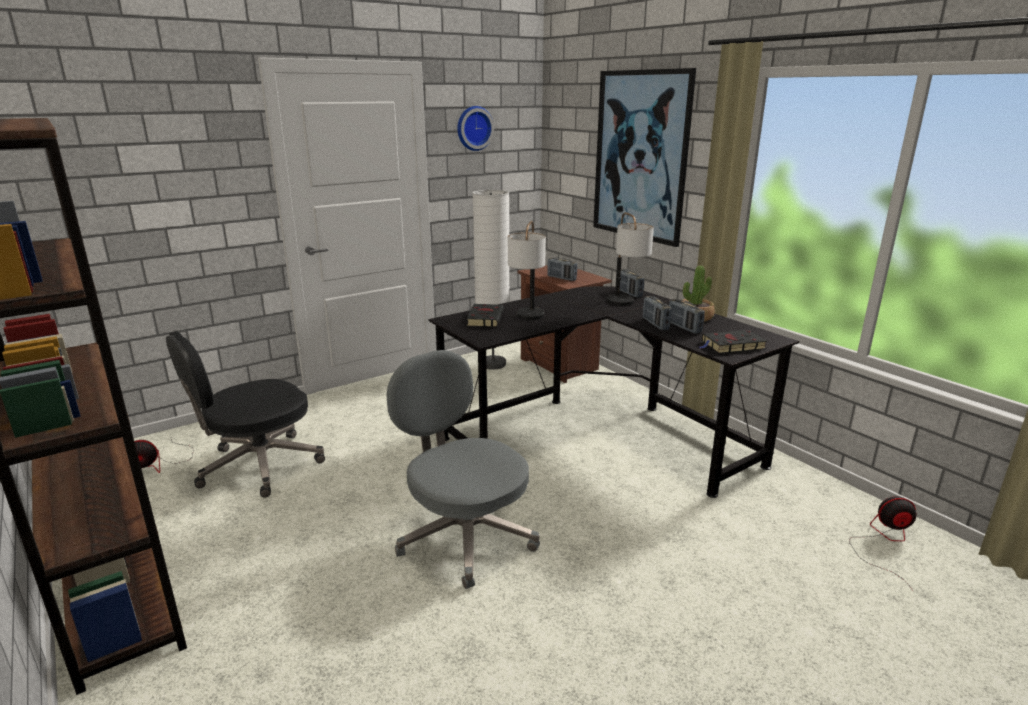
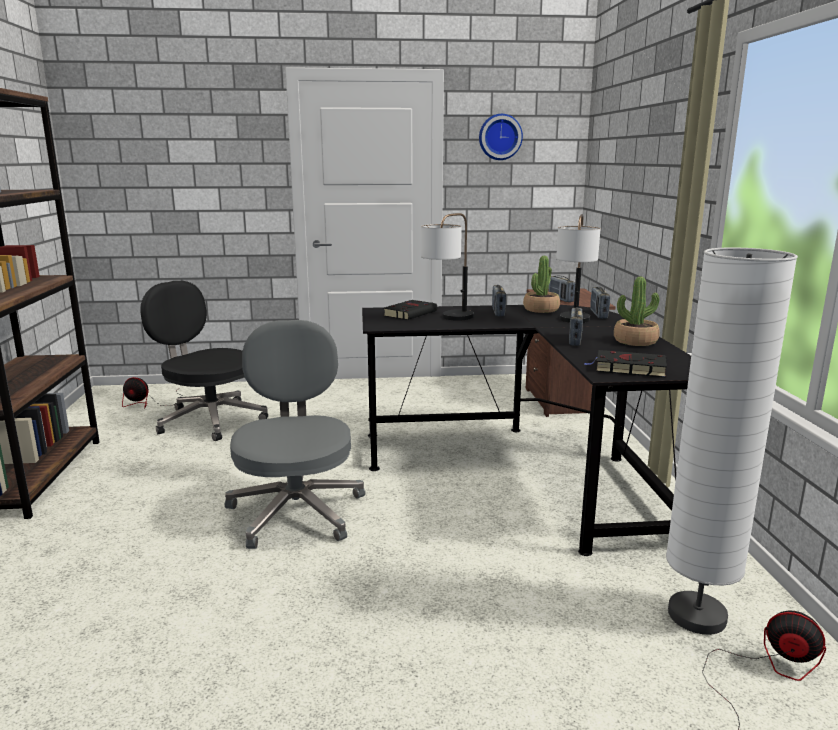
camera: 30 degrees right, 5 degrees down
(258, 466) = (210, 420): black office chair -> black office chair turned 45 degrees clockwise
(493, 364) = (491, 388): white floor lamp -> white floor lamp (697, 616)
(580, 295) = (541, 309): none -> potted plant
(640, 156) = (647, 160): picture -> none
(684, 328) = (602, 347): radio -> radio (498, 312)

